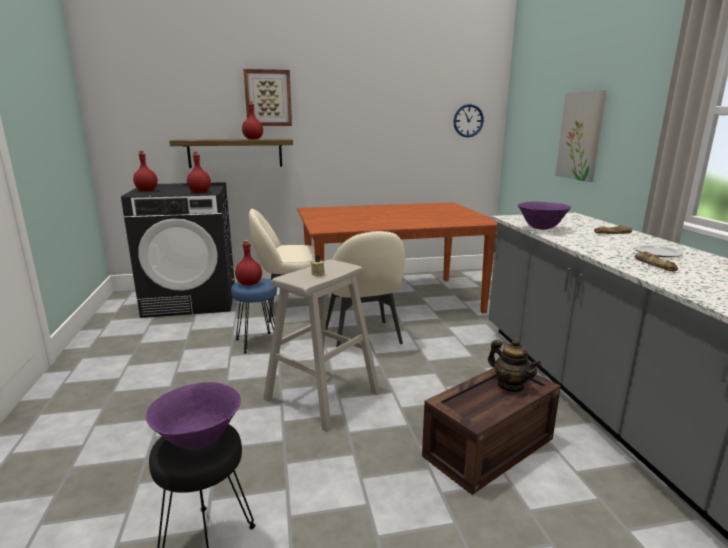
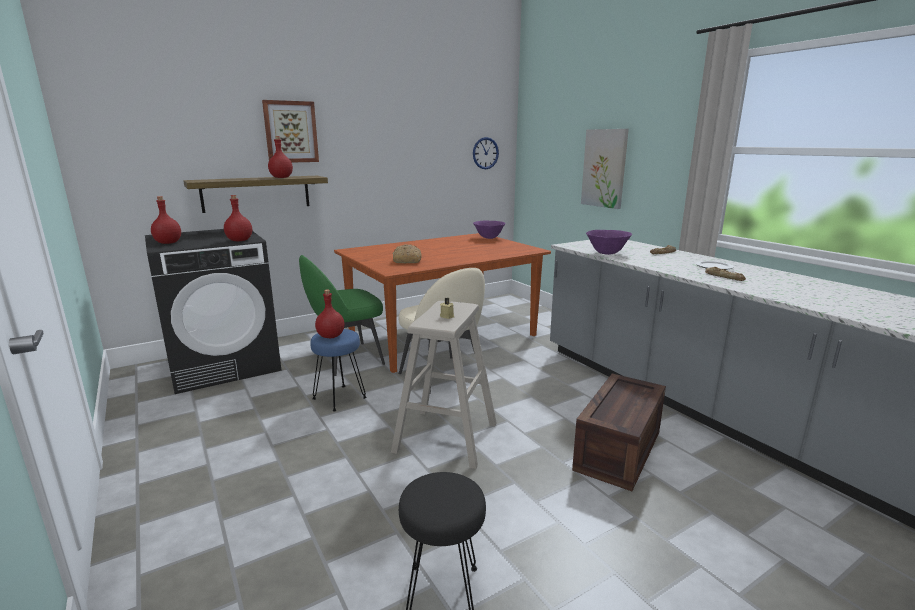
camera: 20 degrees left, 0 degrees up
(199, 440) = (445, 492): purple bowl -> purple bowl (489, 238)
(290, 309) = (347, 359): beige chair -> green chair
(347, 221) = (406, 260): none -> bread
(510, 385) = (629, 393): teapot -> none

